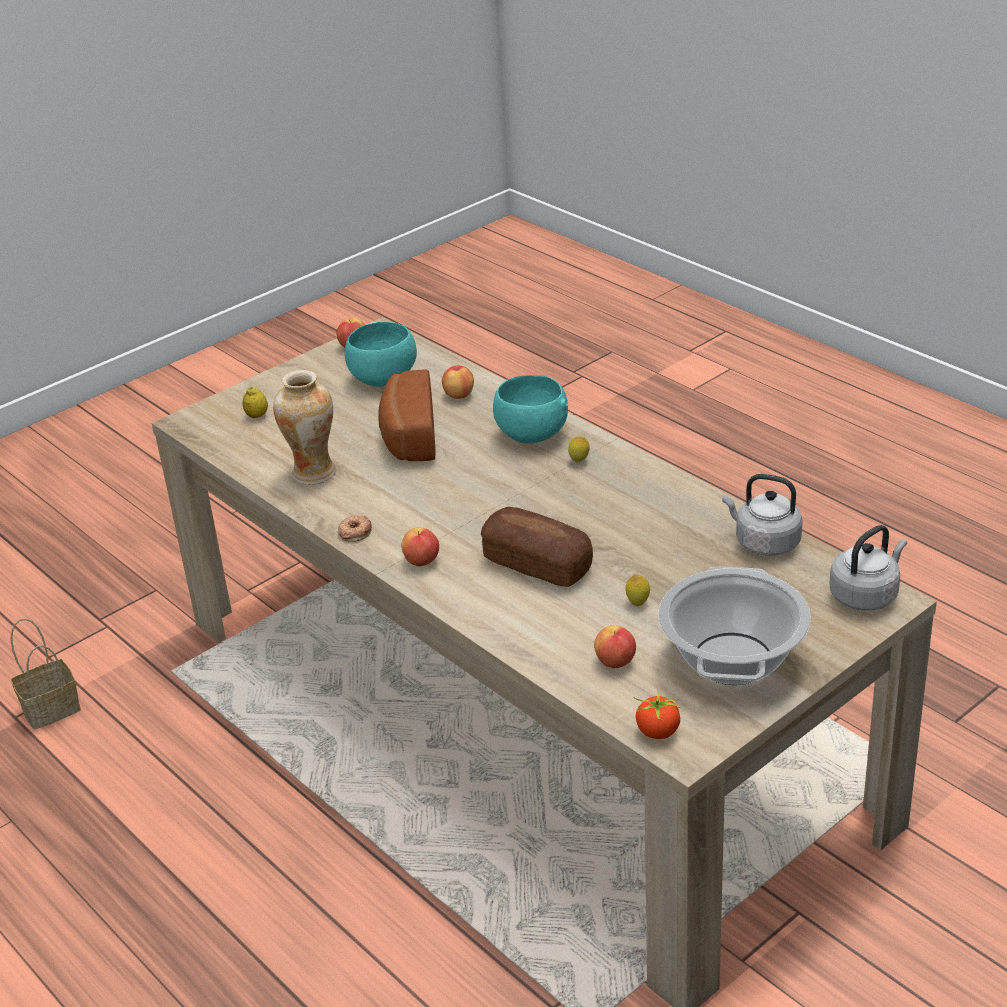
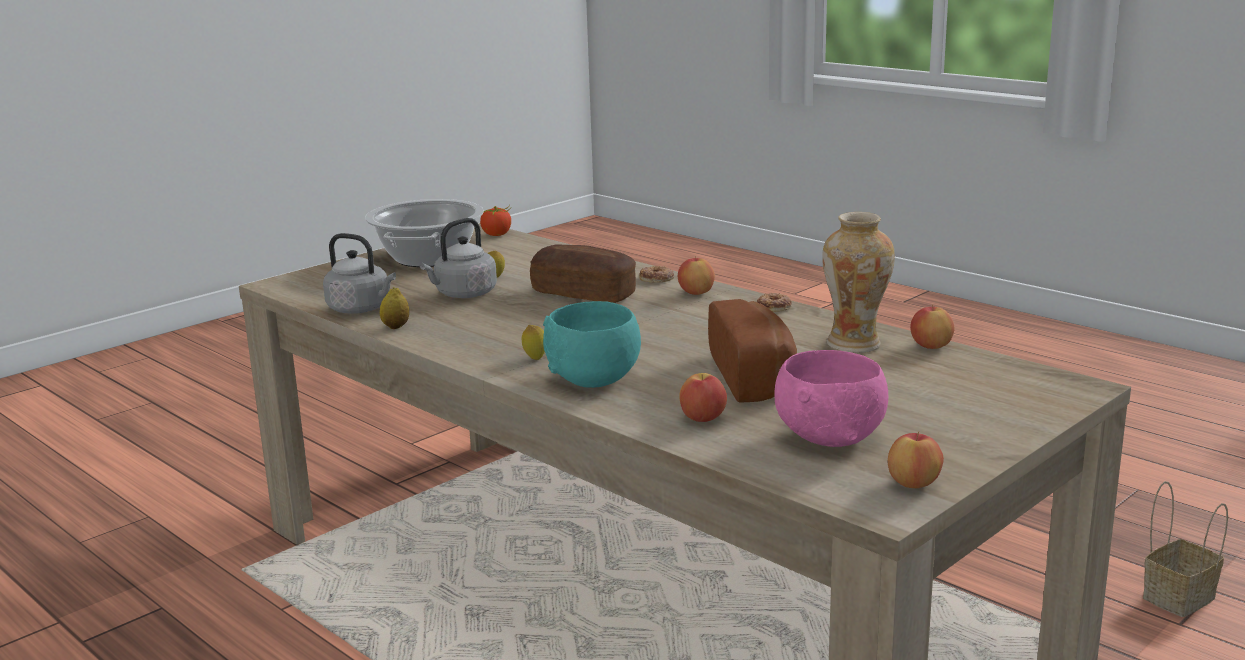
camera: 175 degrees right, 15 degrees down
(257, 416) = (984, 394): lemon -> lemon (396, 327)
(382, 379) = (831, 437): turquoise bowl -> pink bowl
(456, 593) = (656, 279): none -> donut
(615, 662) = (520, 255): apple -> apple (930, 346)
(866, 595) = (295, 285): grey kettle -> grey kettle (463, 294)

